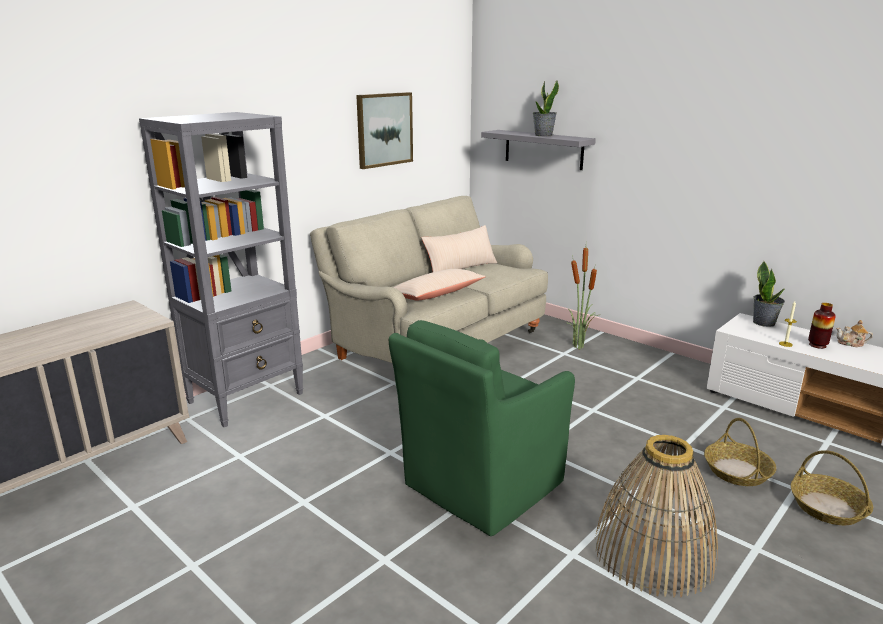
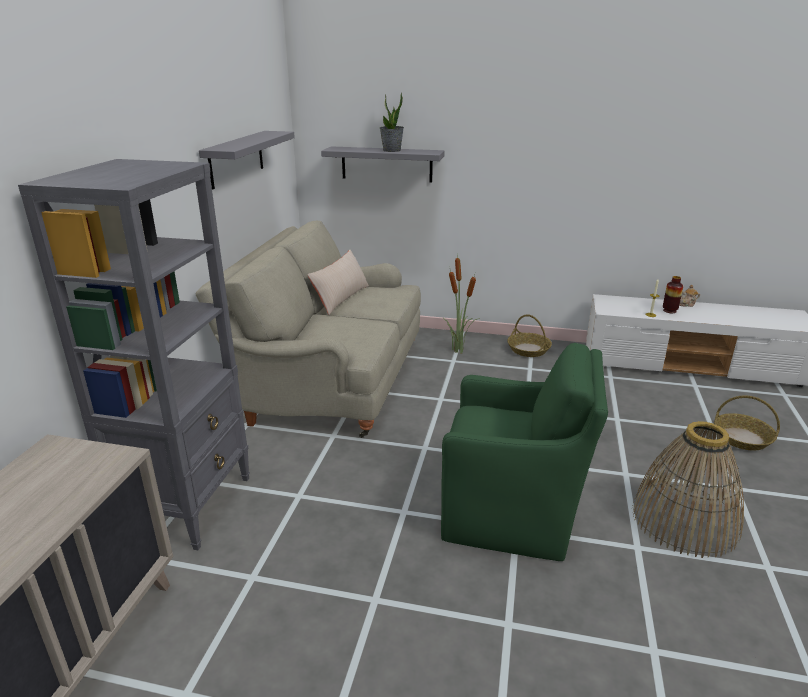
camera: 30 degrees left, 5 degrees up
(384, 129) = (236, 159): picture -> grey shelf
(436, 294) = (357, 333): beige pillow -> none
(480, 486) = (512, 514): green armchair -> green armchair turned 90 degrees counterclockwise
(736, 471) = (668, 429): basket -> basket (528, 350)
(764, 322) = (617, 299): potted plant -> none

